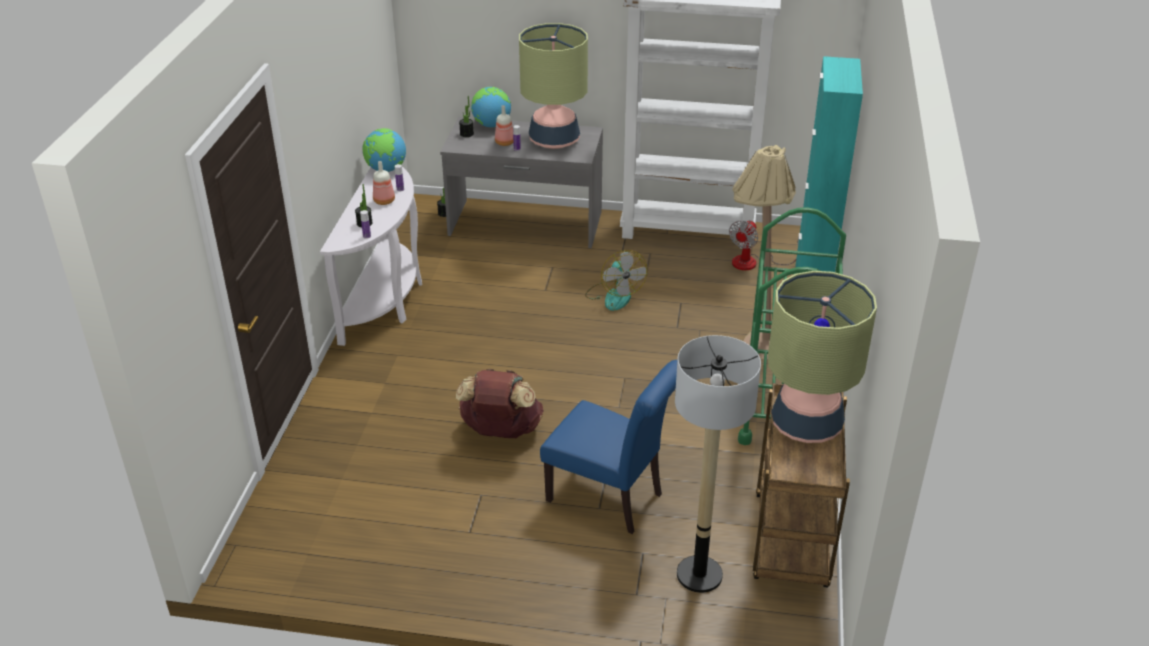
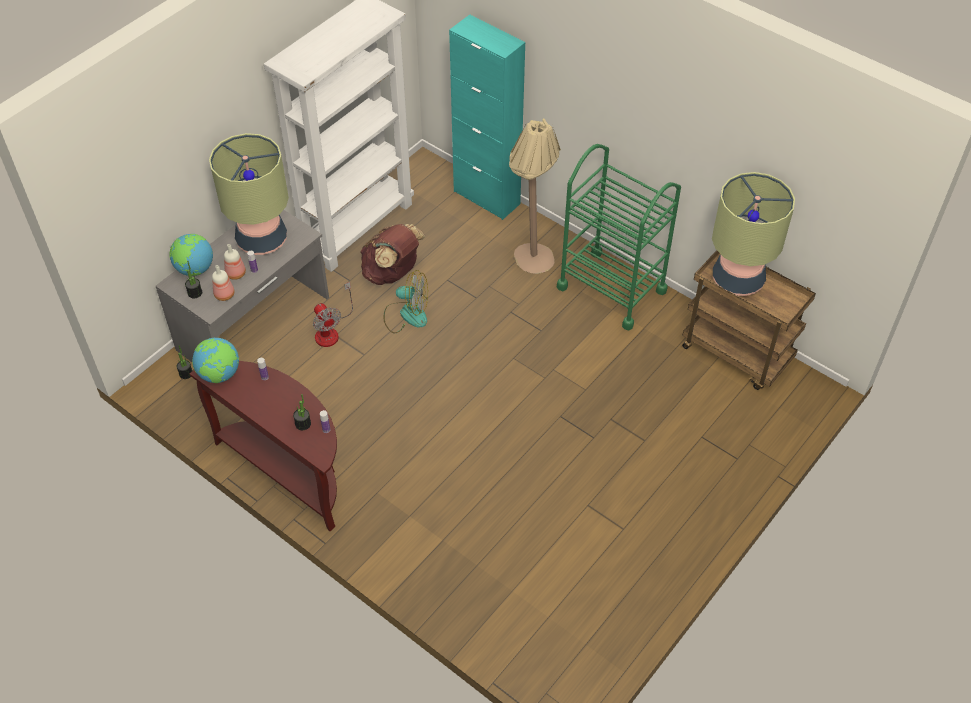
camera: 60 degrees left, 15 degrees up
(385, 201) = (276, 395): bottle -> bottle (225, 294)
(385, 299) = (288, 471): white console table -> brown console table
(501, 431) = (524, 462): brown backpack -> brown backpack (392, 273)
(611, 499) = (640, 429): blue chair -> none
(699, 575) = (738, 416): floor lamp -> none
(753, 262) = (430, 212): fan -> fan (331, 331)

